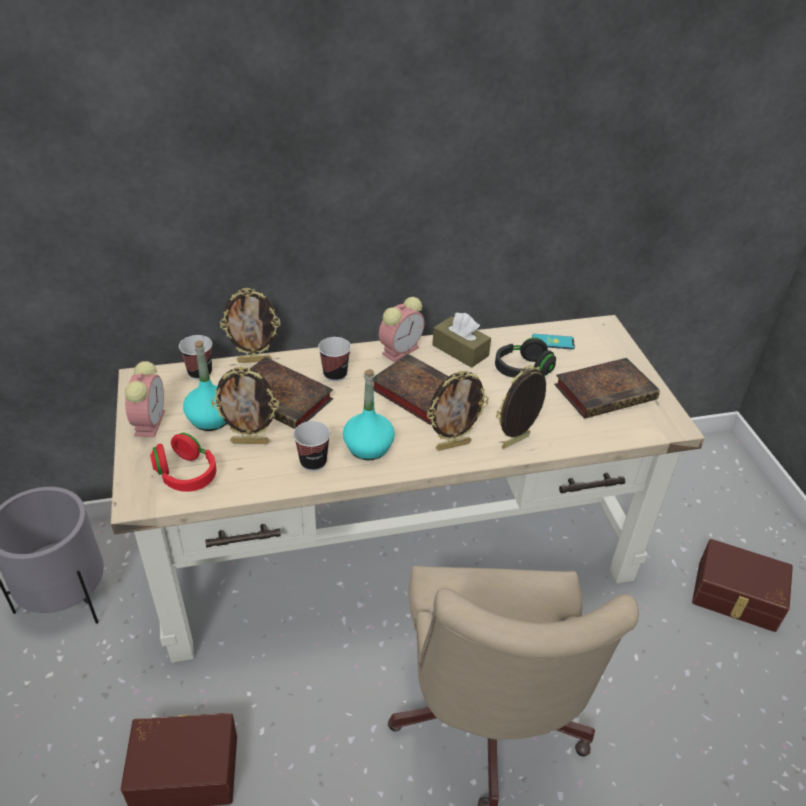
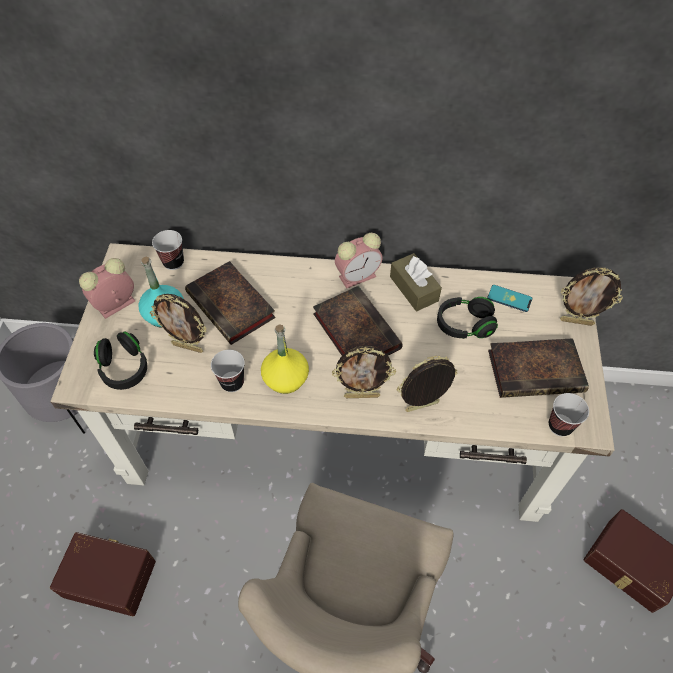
camera: 20 degrees right, 15 degrees up
(149, 422) = (115, 305): alarm clock -> alarm clock turned 150 degrees counterclockwise
(186, 475) = (124, 368): red headphones -> black headphones
(254, 360) = (224, 259): picture frame -> picture frame (576, 321)
(335, 374) = (288, 290): cup -> cup (560, 426)
(368, 447) = (285, 378): turquoise bottle -> yellow bottle

